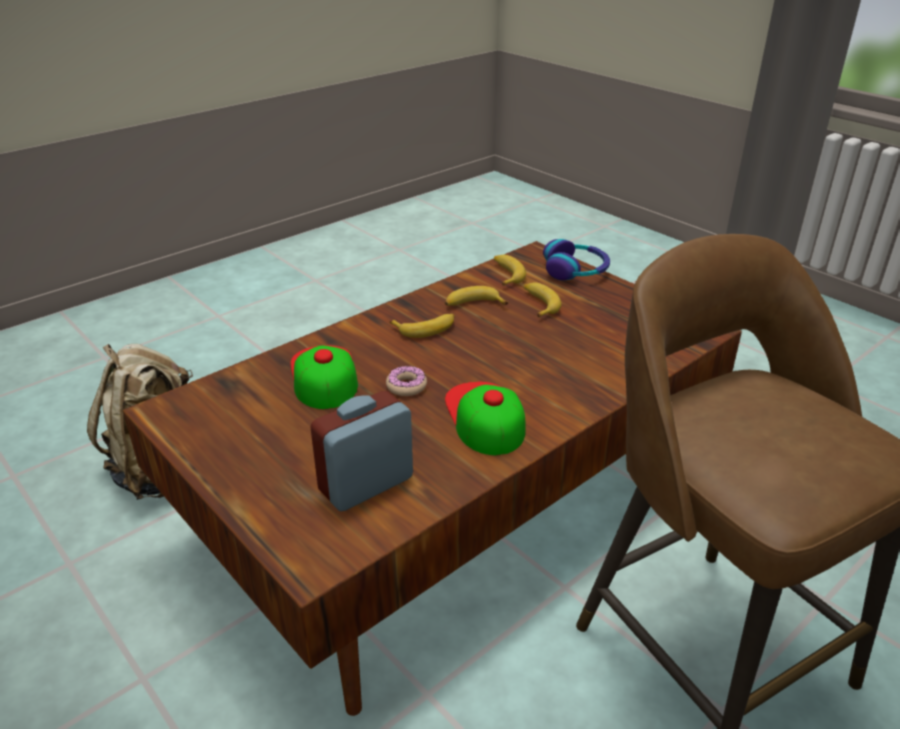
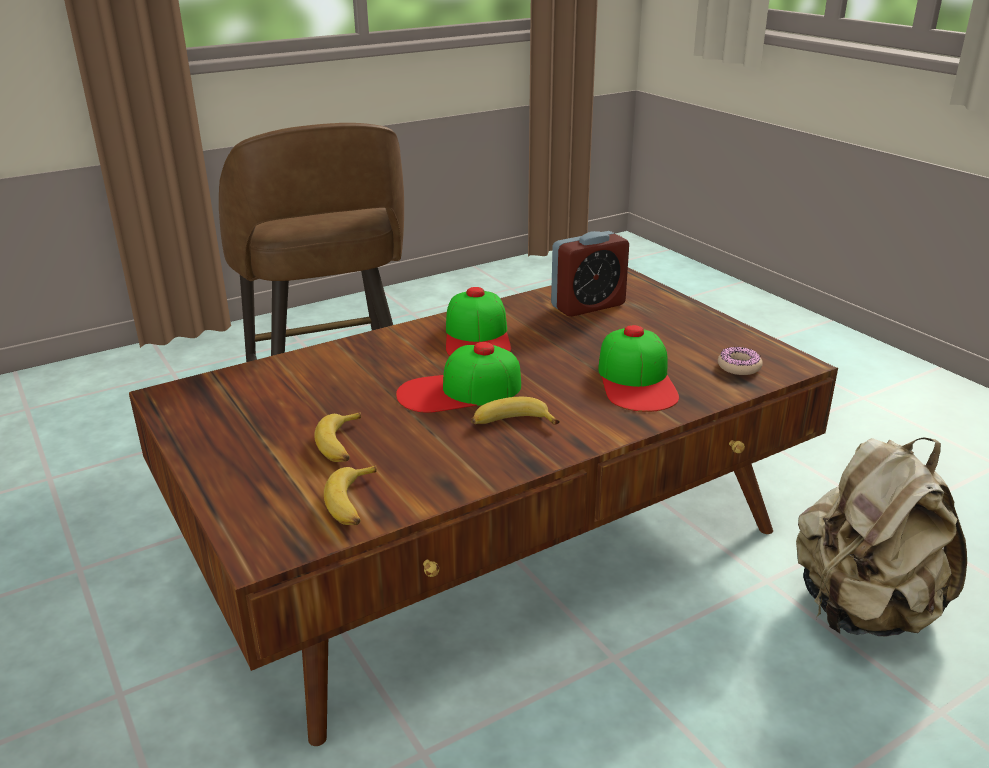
camera: 170 degrees left, 5 degrees down
(406, 386) = (546, 364): donut -> donut (739, 367)
(473, 304) = (434, 452): banana -> none
(476, 352) = (459, 390): none -> cap
(575, 270) = (234, 501): headphones -> none

